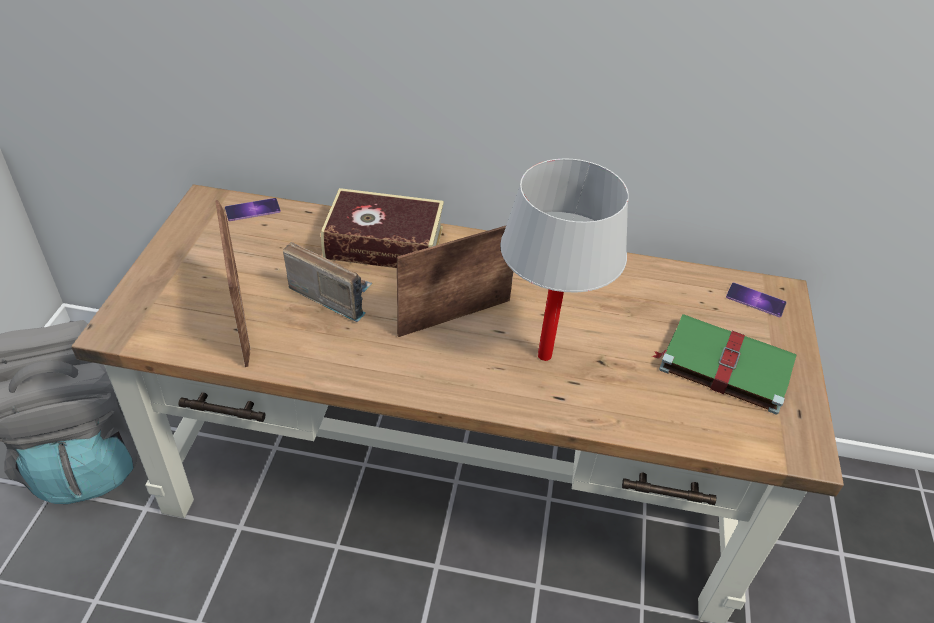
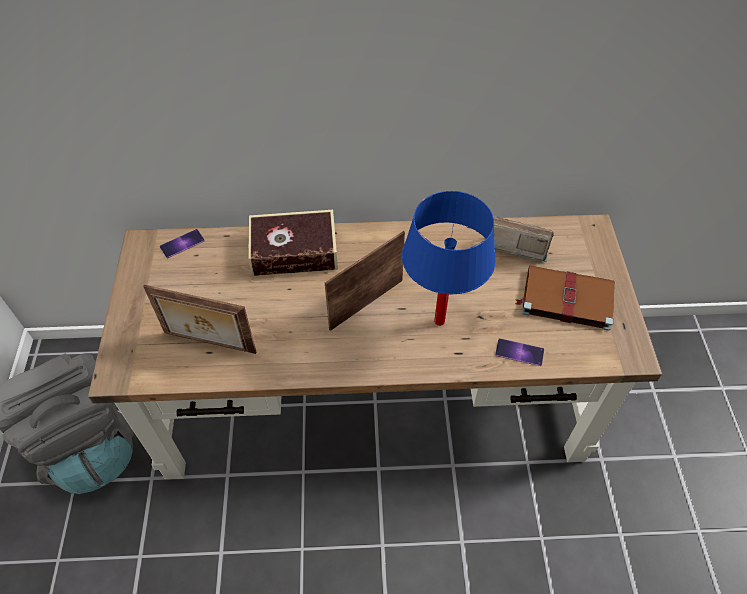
camera: 10 degrees left, 10 degrees up
(241, 320) = (209, 344): picture frame -> picture frame turned 135 degrees clockwise
(331, 294) = (269, 305): radio -> radio (514, 244)
(545, 355) = (439, 321): white table lamp -> blue table lamp
(723, 364) = (565, 299): green book -> brown book
(755, 300) = (577, 239): phone -> phone (519, 352)

